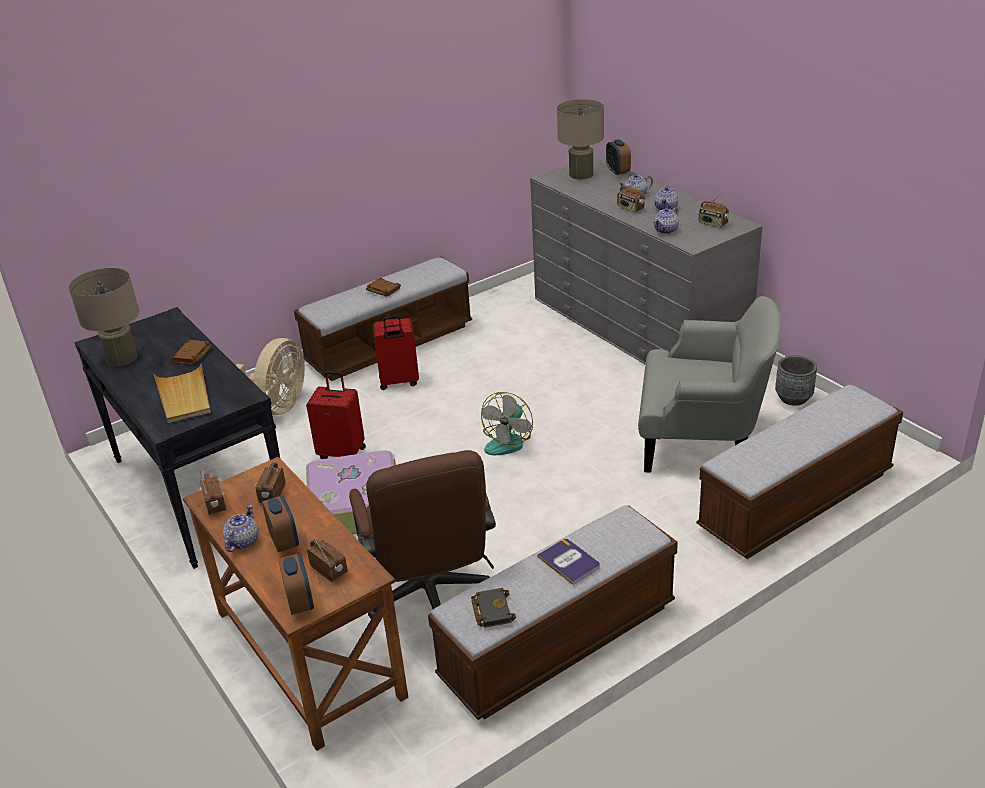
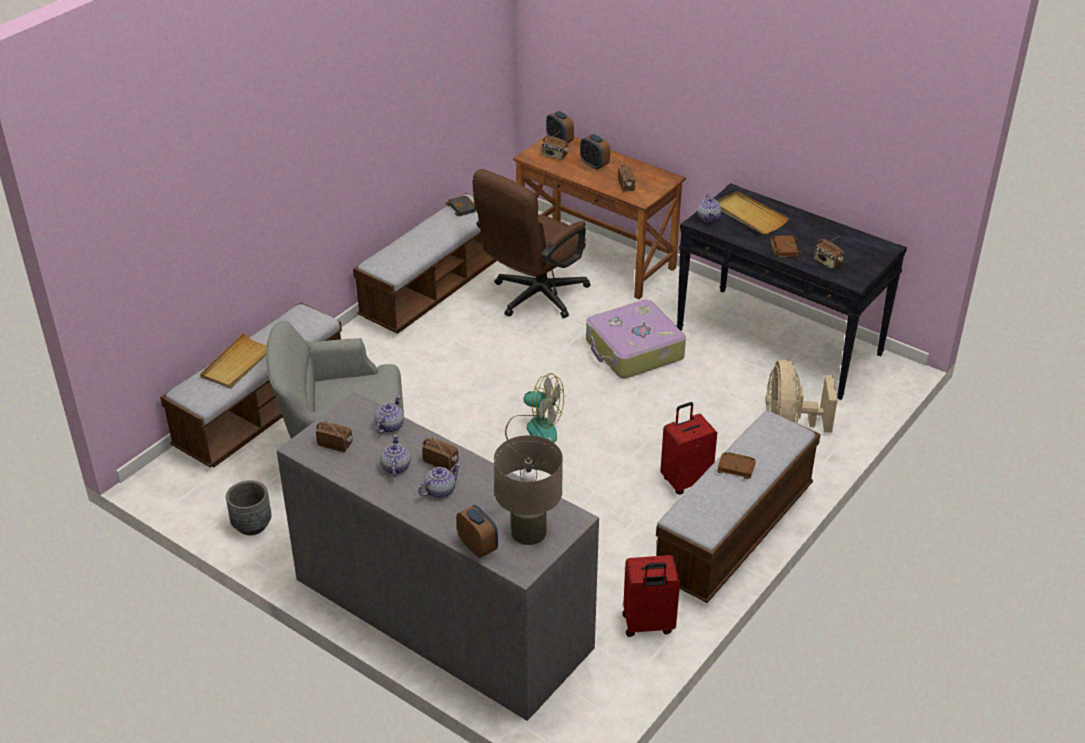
camera: 160 degrees right, 5 degrees up
(122, 358) = (843, 238): beige table lamp -> none
(216, 504) = (658, 176): radio -> radio (827, 262)
(242, 541) = (620, 161): teapot -> teapot (709, 217)
(342, 452) = (683, 393): red suitcase -> red suitcase (648, 625)
(431, 599) = (533, 298): brown office chair -> brown office chair turned 105 degrees counterclockwise
(508, 441) = (533, 429): fan -> fan turned 105 degrees clockwise
(569, 562) = (423, 239): book -> none
(819, 423) = (238, 364): none -> beige tray

